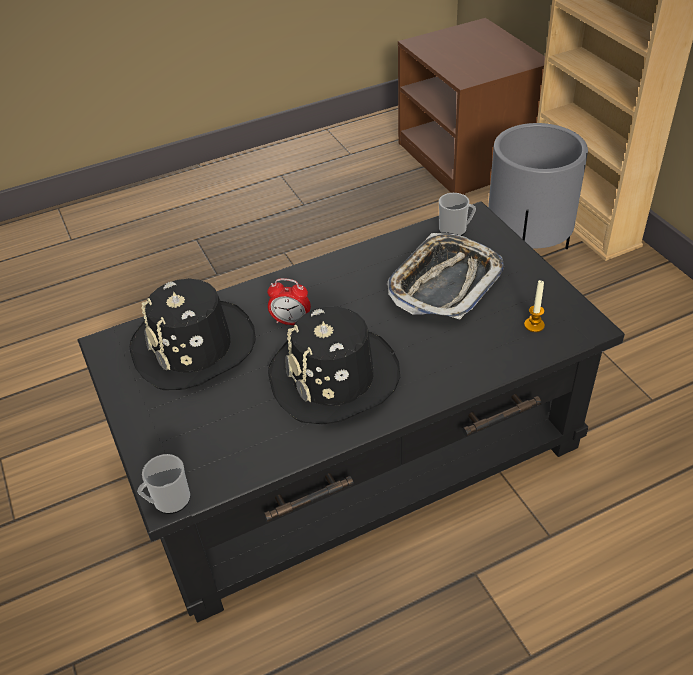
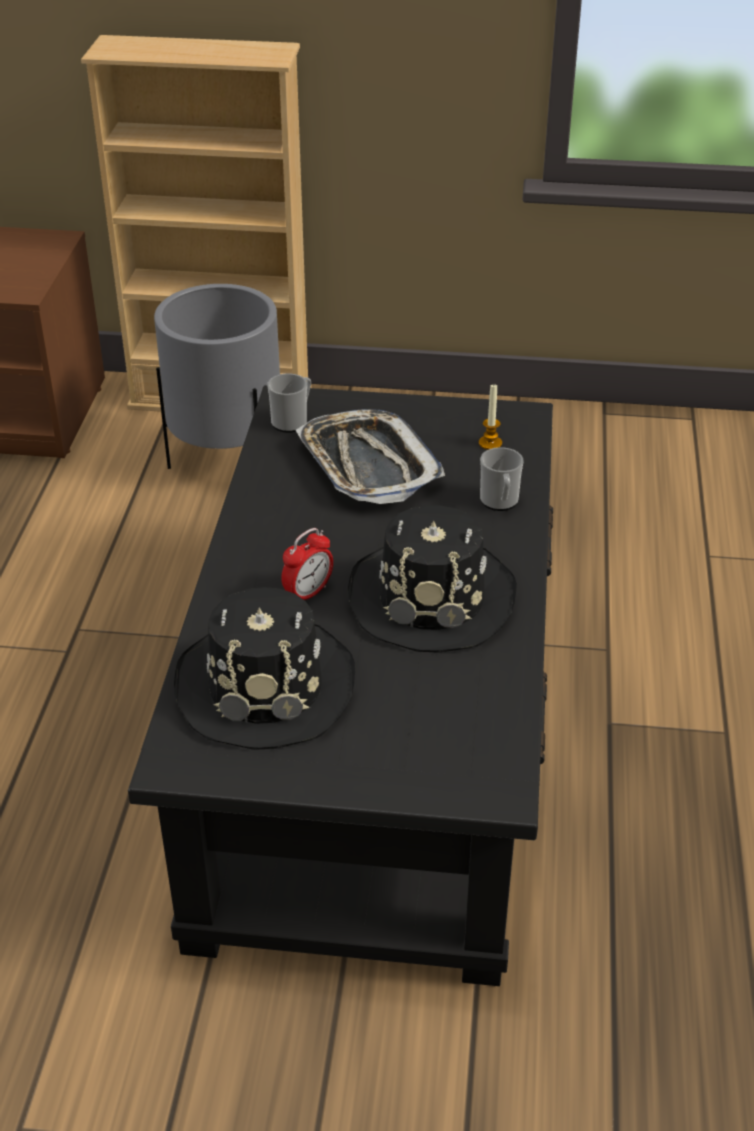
camera: 60 degrees left, 5 degrees down
(168, 501) = (504, 793): mug -> mug (500, 502)

